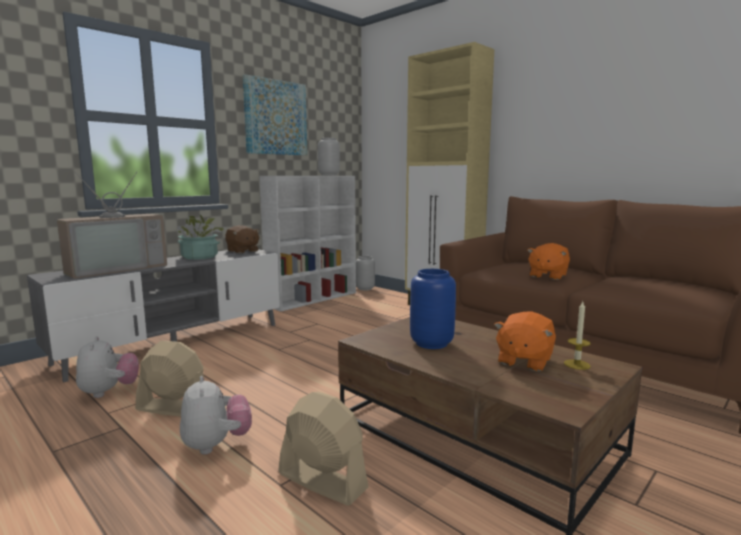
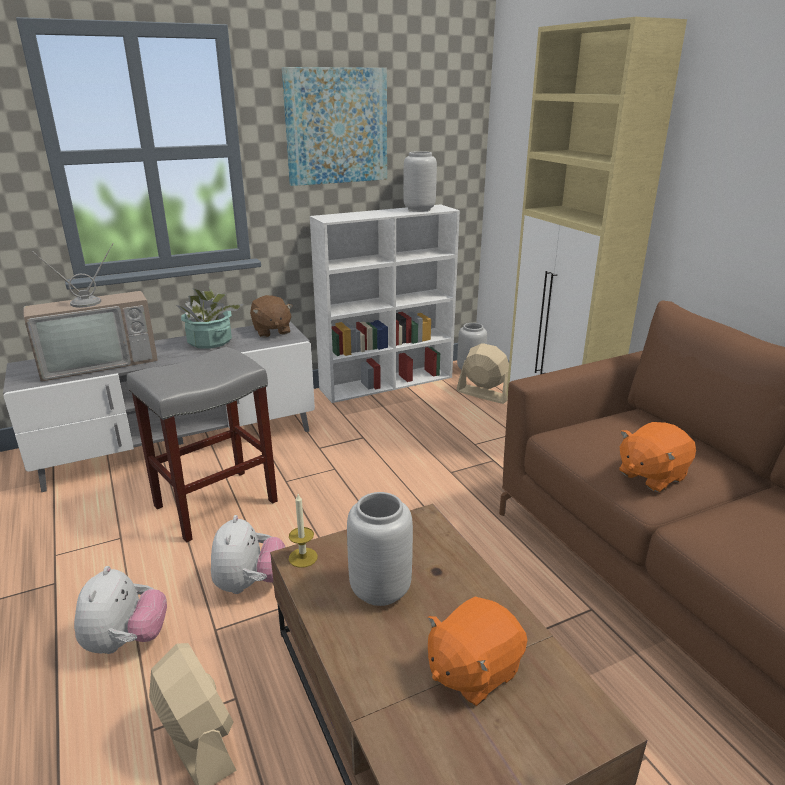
camera: 20 degrees right, 15 degrees up
(109, 392) = (73, 519): plush toy -> plush toy (249, 584)
(173, 408) = (118, 564): beige fan -> beige fan (483, 394)
(232, 366) = (217, 503): none -> grey stool
(430, 343) = (379, 589): blue vase -> grey vase
(577, 364) = (544, 703): candle -> candle (303, 557)

